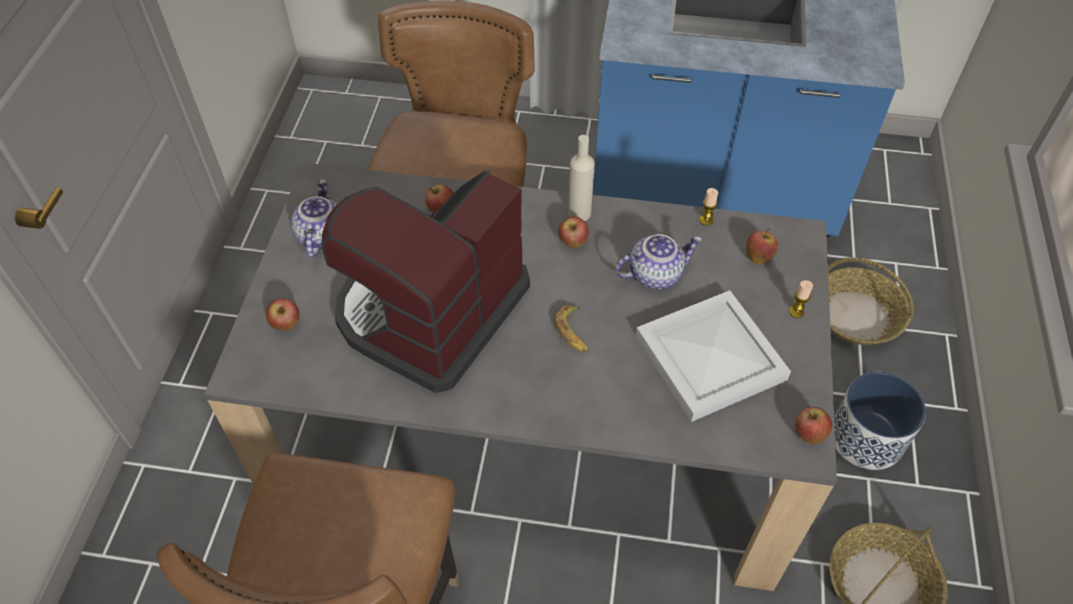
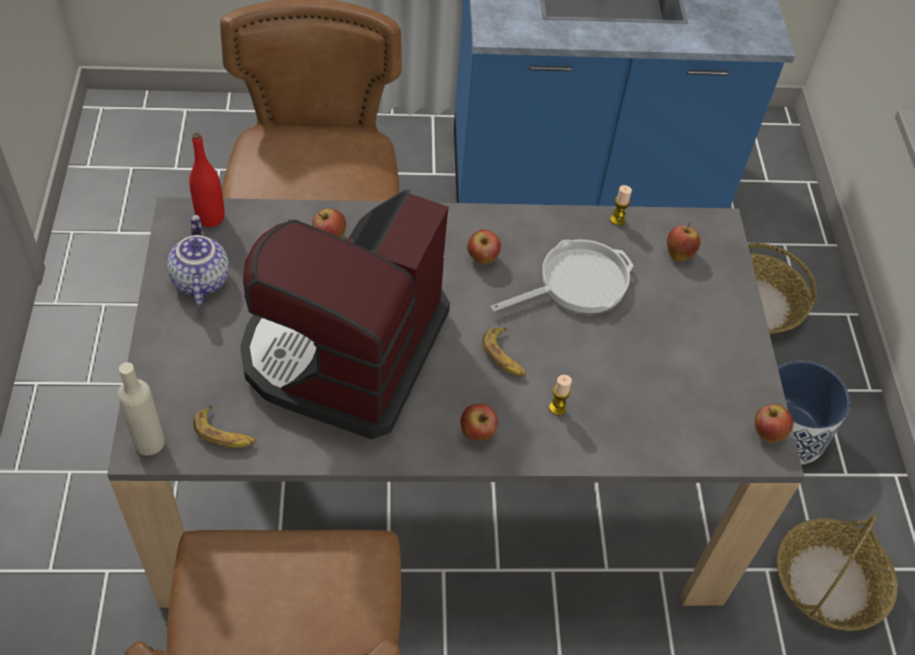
camera: 15 degrees left, 0 degrees up
(286, 325) = (184, 385): apple -> apple (477, 433)
(310, 371) = (225, 433): none -> banana
(343, 184) = (210, 218): none -> red bottle
(579, 213) = (482, 225): beige bottle -> beige bottle (149, 442)
(655, 274) = (576, 283): teapot -> frying pan
(707, 357) = (650, 365): white tray -> none
(796, 311) = (729, 307): candle -> candle (557, 408)

